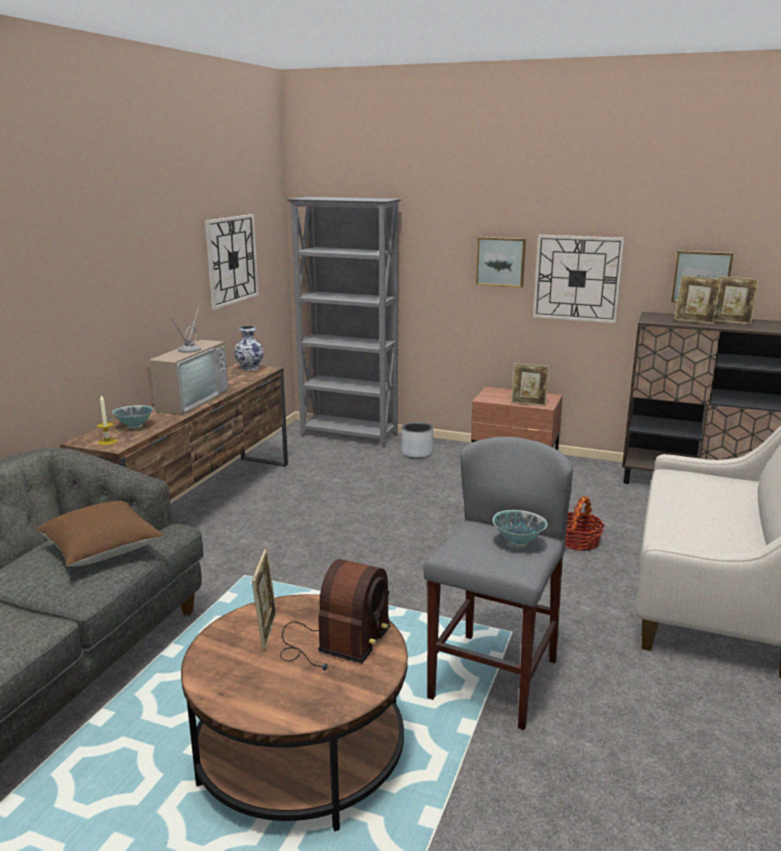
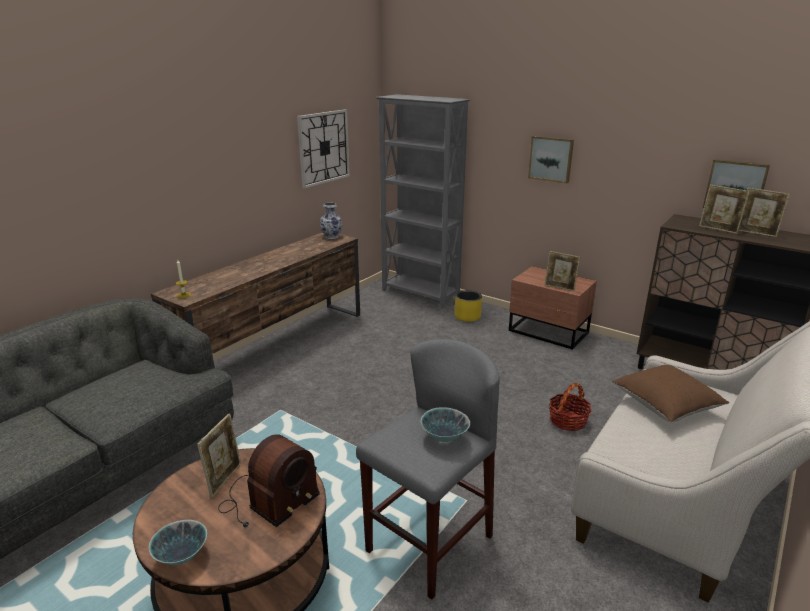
camera: 15 degrees right, 5 degrees up
(102, 550) = (145, 386): brown pillow -> brown pillow (665, 406)
(134, 426) = (212, 283): bowl -> bowl (181, 558)
(189, 399) = (267, 262): television -> none
(417, 453) = (467, 316): grey planter -> yellow planter
(577, 278) = (617, 178): wall clock -> none

